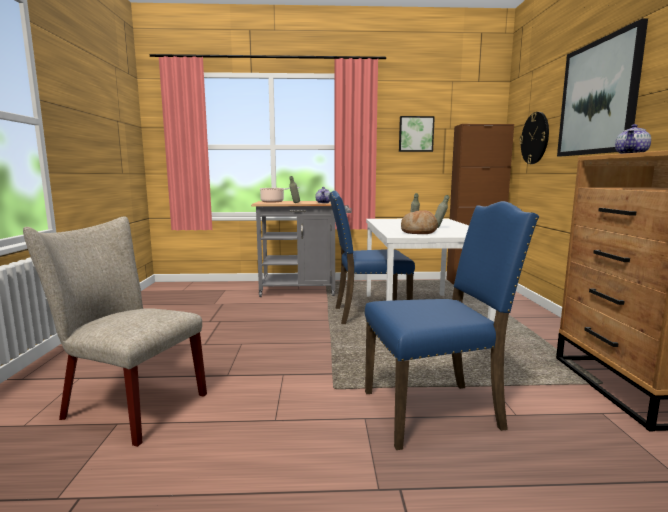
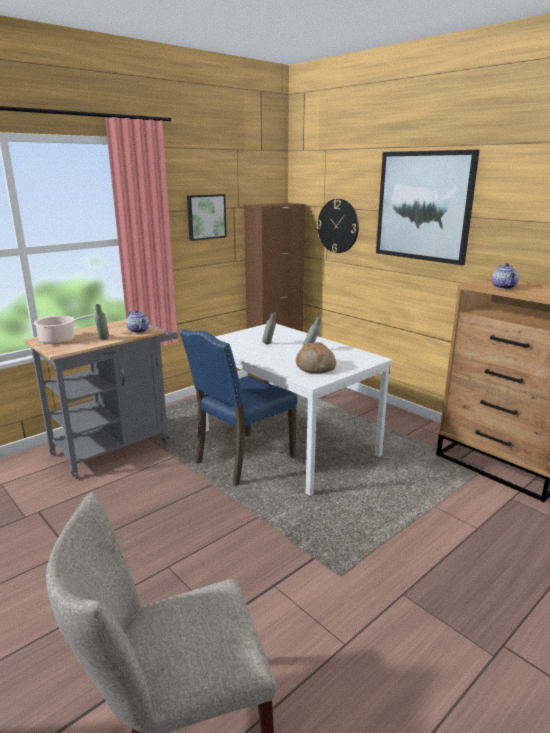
camera: 40 degrees left, 10 degrees up
(435, 411) = (434, 555): blue chair -> none

